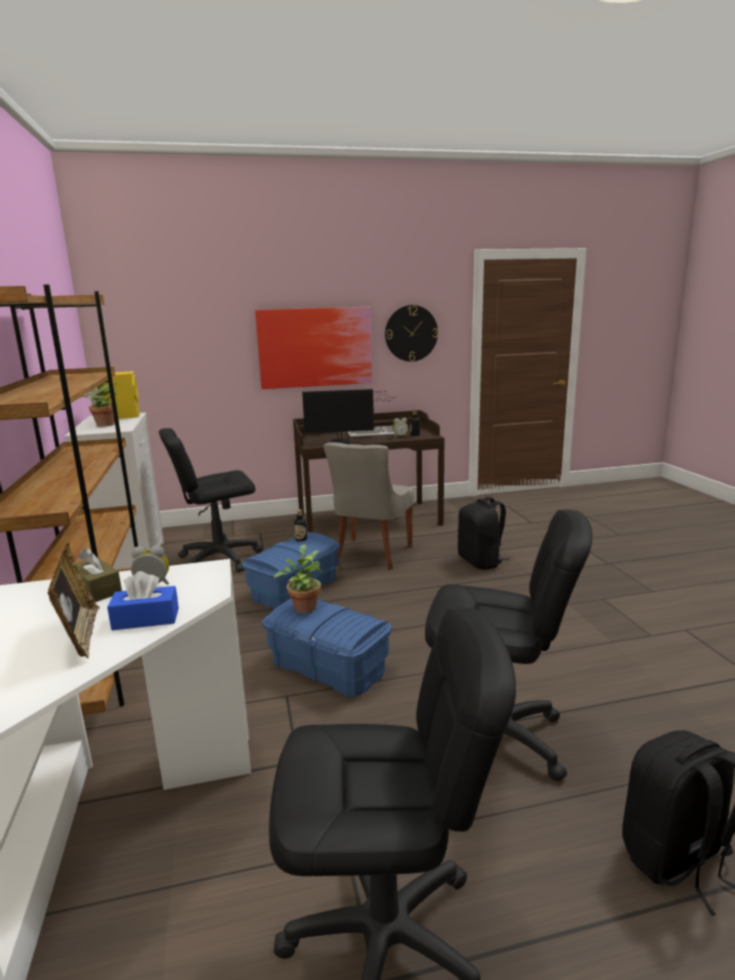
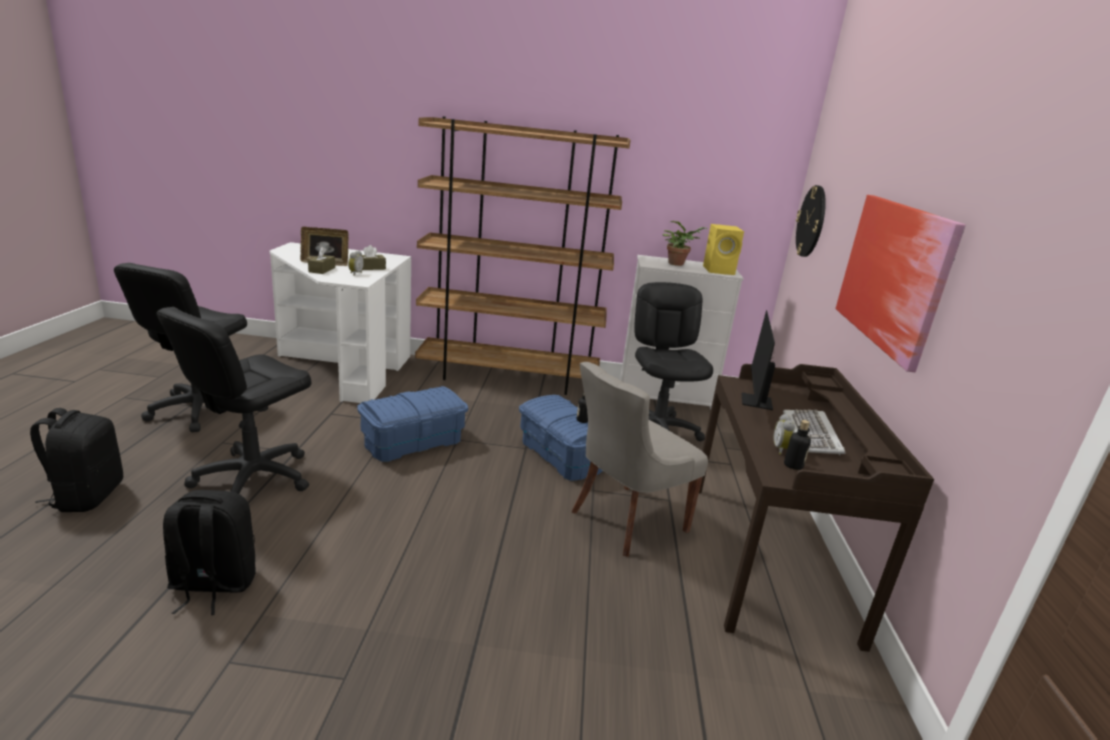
camera: 105 degrees right, 5 degrees up
(146, 619) = (322, 270): blue tissue box -> brown tissue box
(304, 606) = (435, 395): potted plant -> none
(371, 554) = (625, 521): grey chair -> grey chair turned 75 degrees counterclockwise
(411, 333) = (998, 308): wall clock -> wall clock (811, 221)
(481, 562) = (549, 608): black backpack -> black backpack (212, 585)

